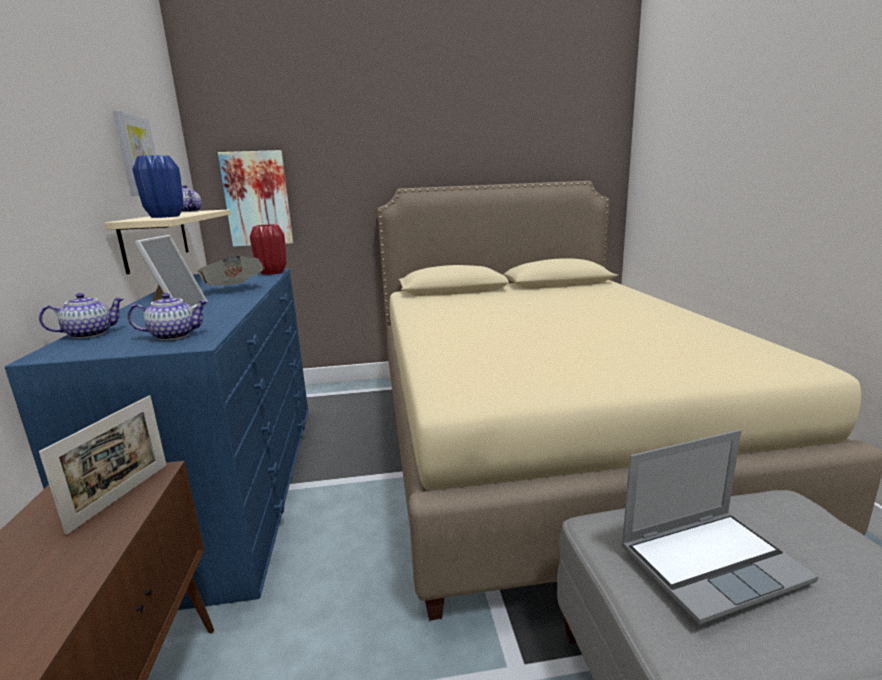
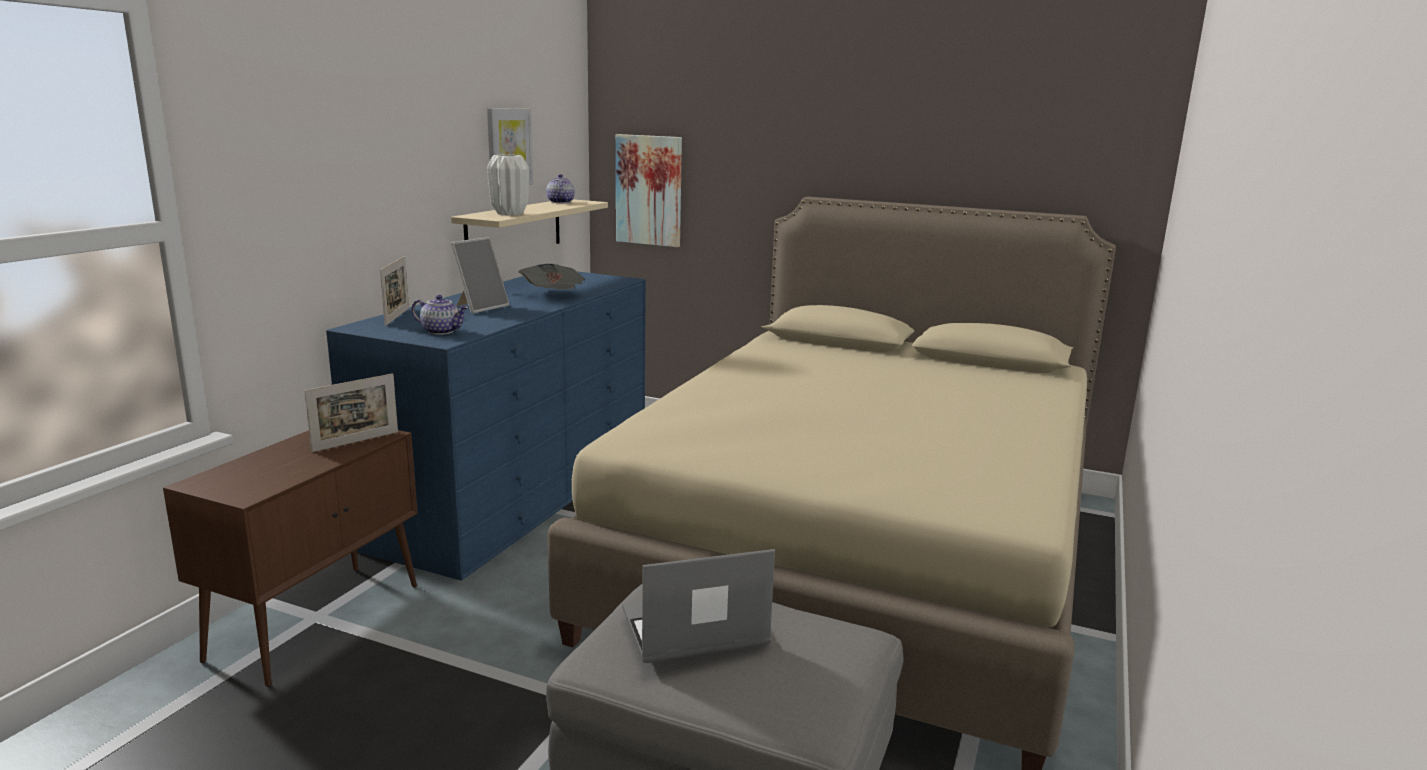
camera: 30 degrees right, 0 degrees up
(90, 334) = (397, 317): teapot -> picture frame
(166, 216) = (510, 214): blue vase -> white vase
(272, 273) = (619, 282): red vase -> none
(712, 563) = (693, 630): laptop -> laptop turned 150 degrees clockwise

